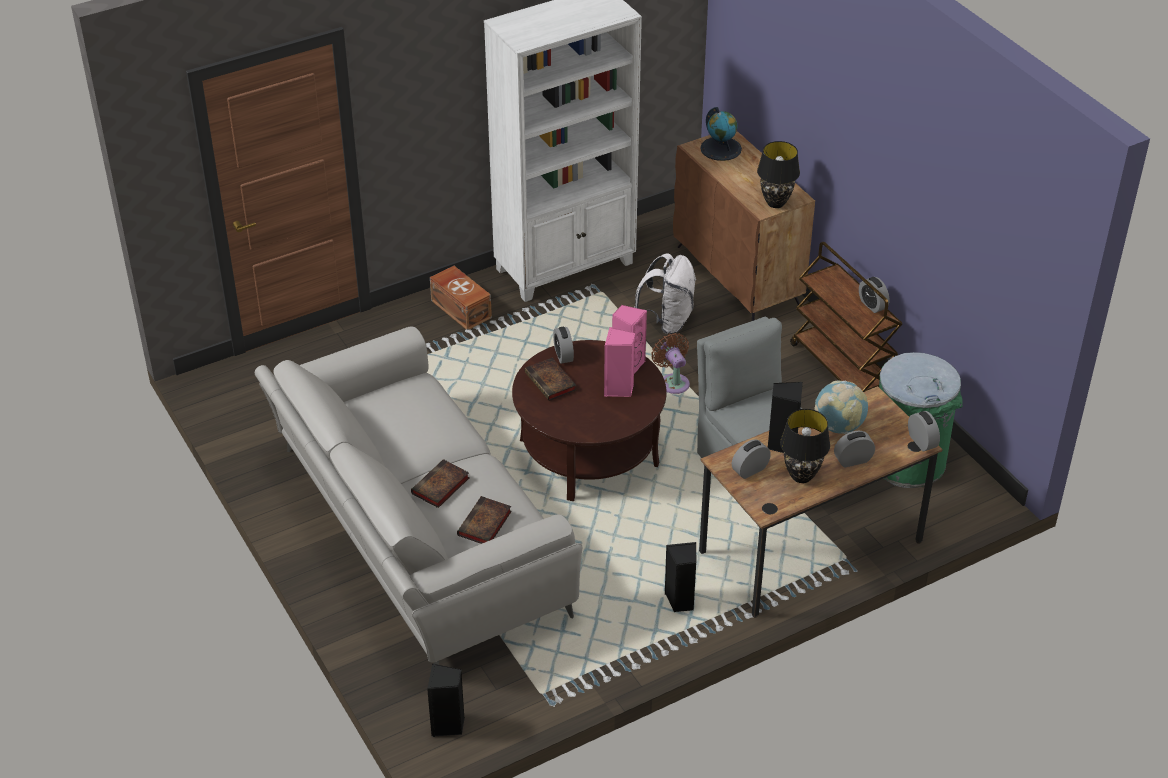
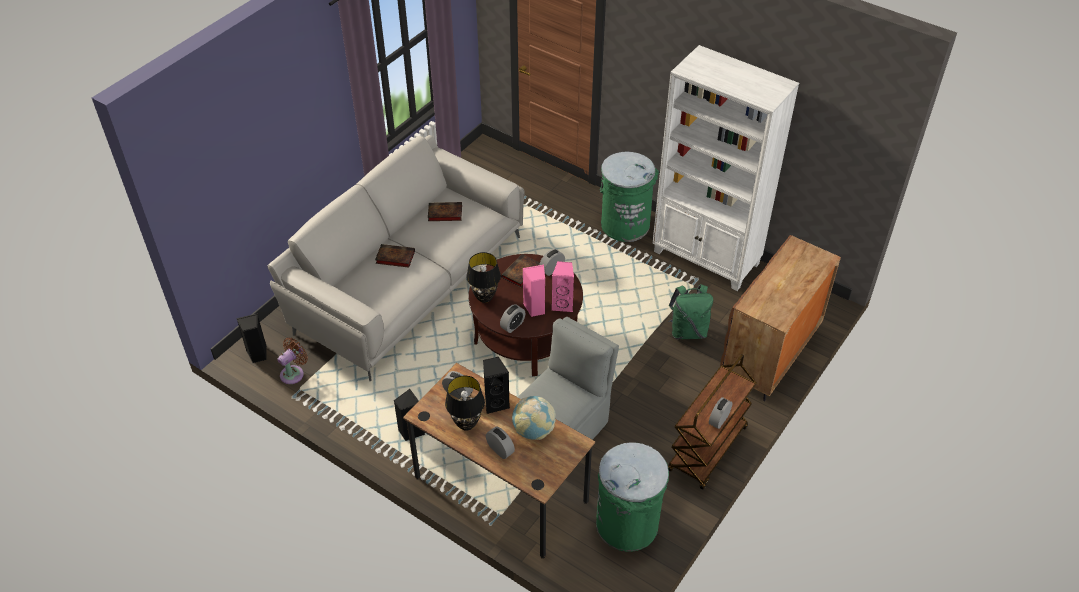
camera: 65 degrees right, 5 degrees up
(461, 308) = (625, 224): brown storage box -> green trash can
(484, 525) = (370, 289): book -> book (444, 213)
(667, 321) = (688, 331): white backpack -> green backpack
(673, 382) = (625, 356): brown fan -> brown fan (294, 373)
(721, 148) = (806, 259): globe -> none
(775, 203) = (762, 310): black table lamp -> black table lamp (484, 297)
(921, 442) = (544, 487): alarm clock -> alarm clock (512, 325)

